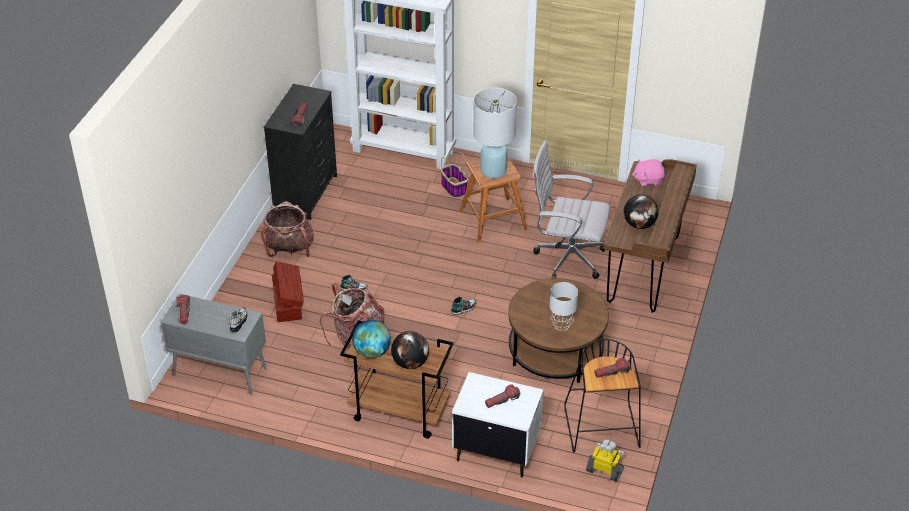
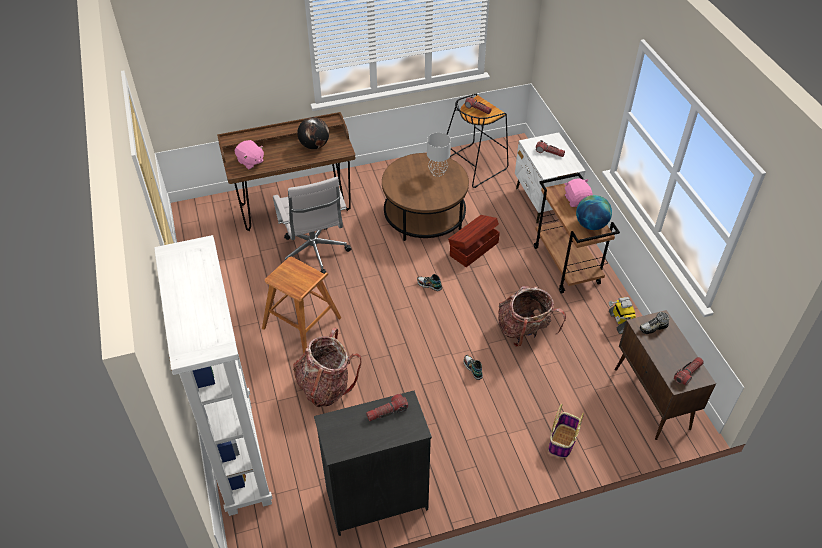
camera: 125 degrees left, 5 degrees up
(219, 372) = (652, 399): grey cabinet -> brown cabinet
(288, 302) = (532, 406): brown storage box -> brown storage box (473, 249)
(289, 249) = (468, 454): backpack -> backpack (325, 386)
(410, 363) = (577, 200): globe -> pink plush toy
(453, 188) = (274, 377): basket -> basket (562, 442)
(493, 171) = (295, 277): white table lamp -> none
(605, 470) = (505, 151): toy robot -> toy robot (621, 321)

